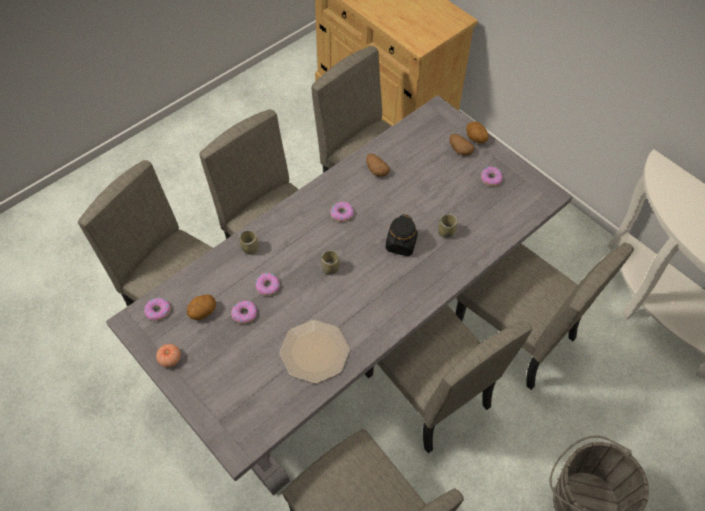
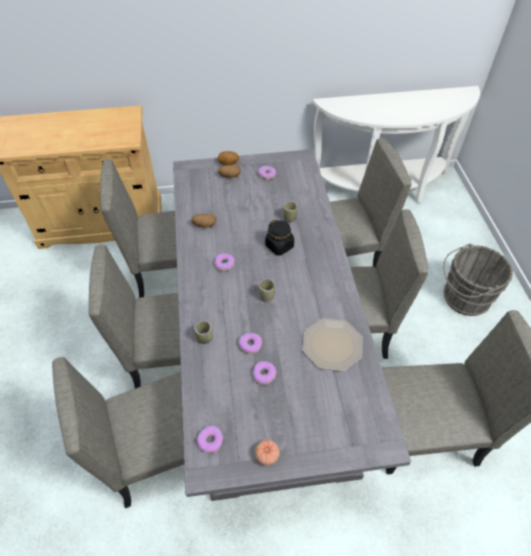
camera: 55 degrees left, 5 degrees down
(203, 312) = (239, 404): potato -> none

